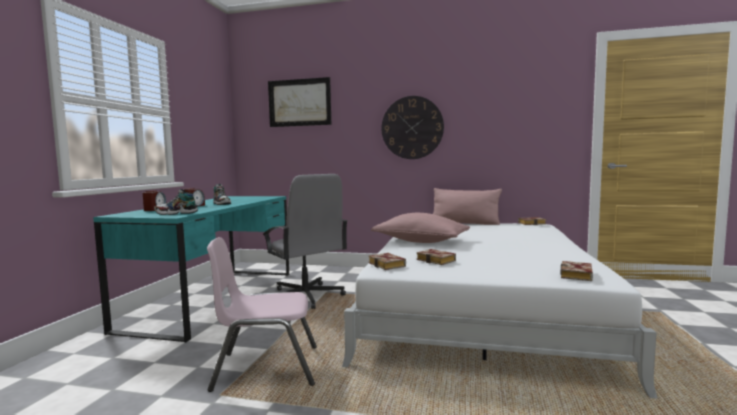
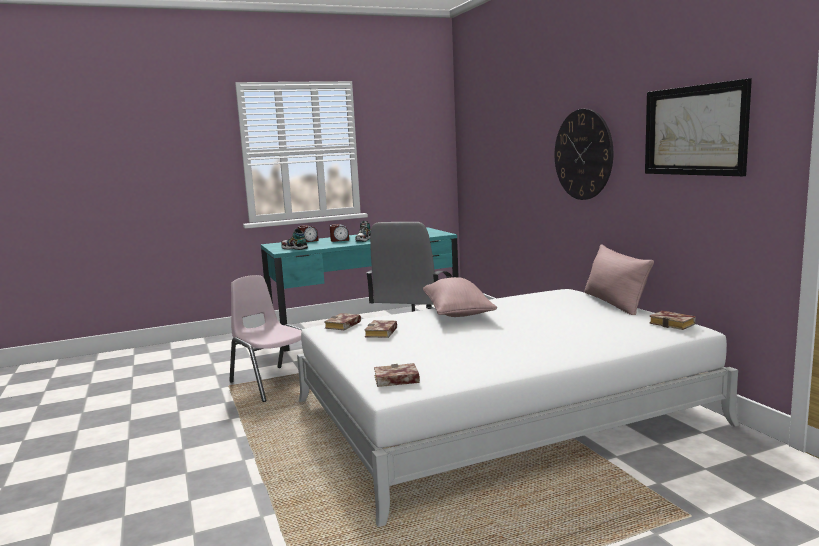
camera: 55 degrees right, 5 degrees up
(299, 102) = (495, 119): picture -> picture (694, 130)

